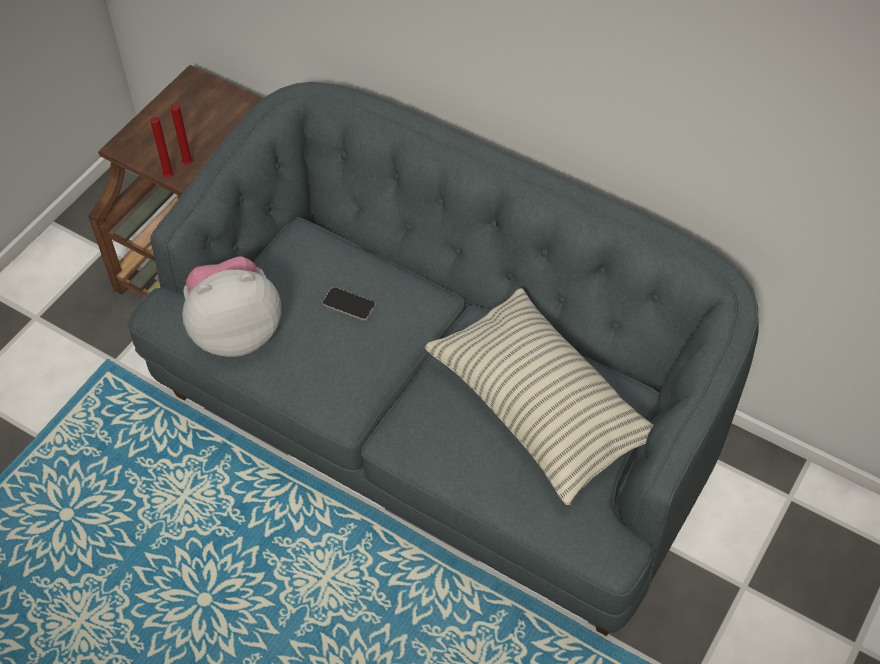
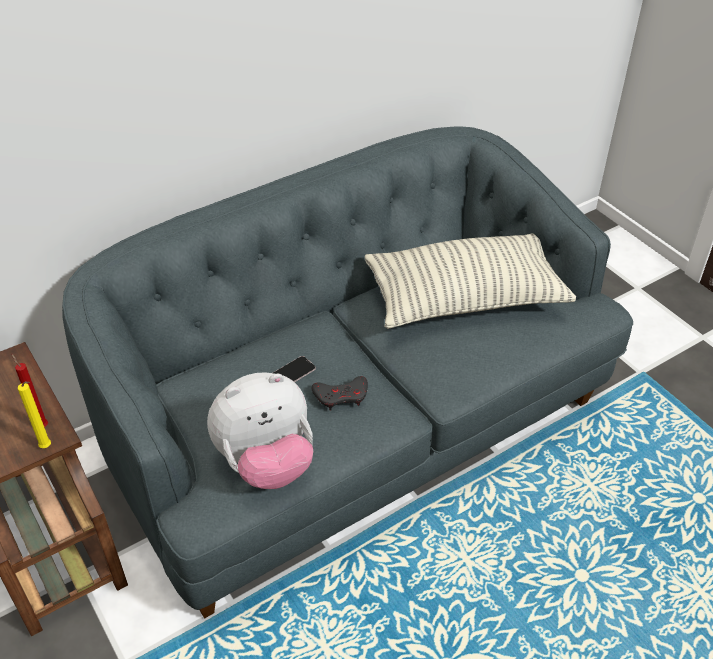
camera: 65 degrees left, 10 degrees down
(168, 177) = (47, 447): red candle -> yellow candle
(235, 331) = (266, 462): plush toy -> plush toy turned 120 degrees counterclockwise
(341, 354) = (341, 396): none -> grey game controller

